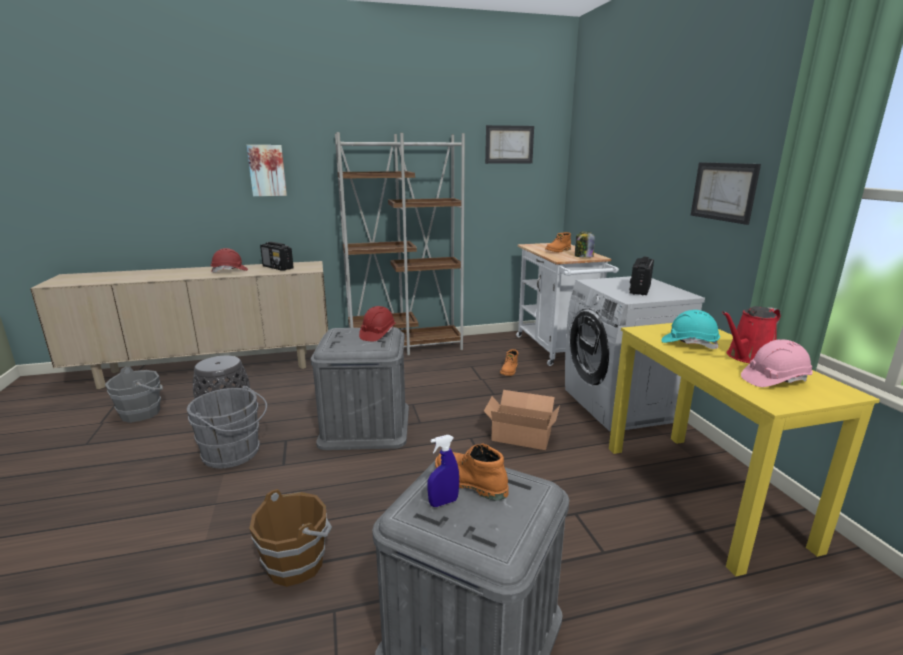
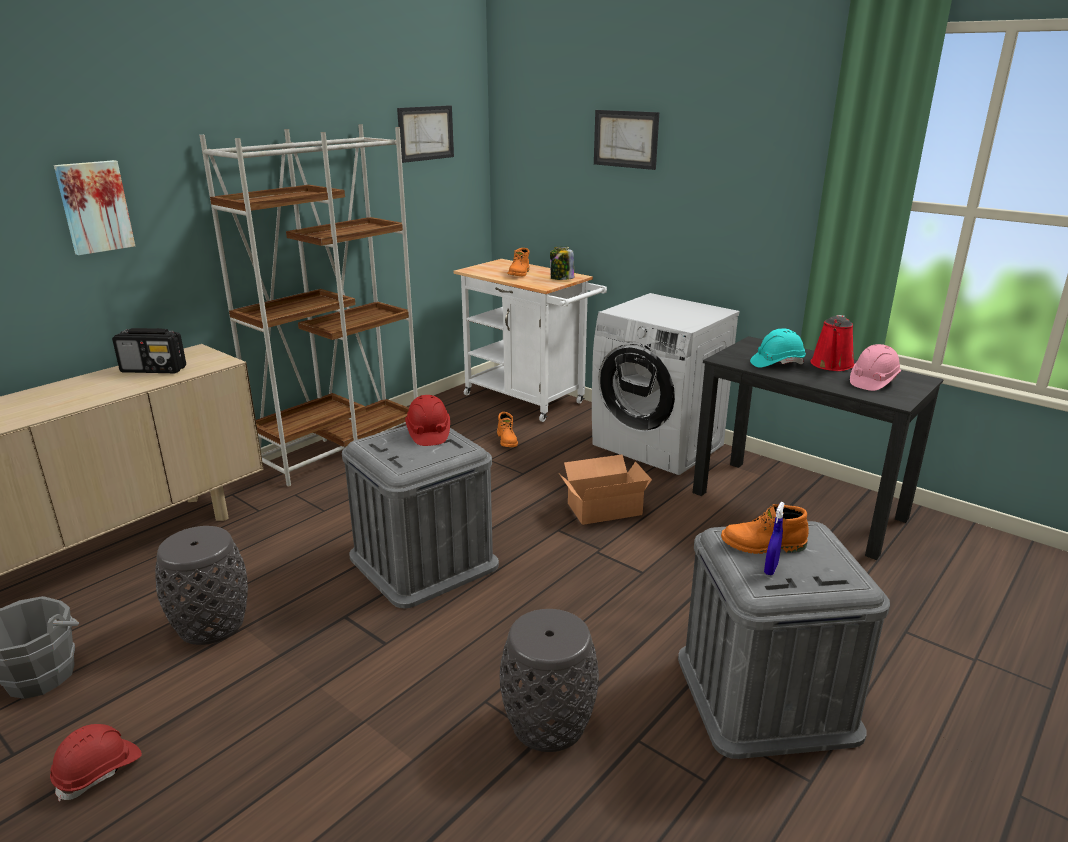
camera: 35 degrees left, 5 degrees up
(230, 271) = (78, 393): red hard hat -> red hard hat (99, 771)
(234, 454) = (297, 660): grey bucket -> none
(297, 563) = (548, 724): brown bucket -> grey stool
(640, 290) = (676, 313): radio -> none
(702, 494) = (798, 505): yellow desk -> black desk
(723, 191) = (749, 198): picture -> picture (625, 139)

